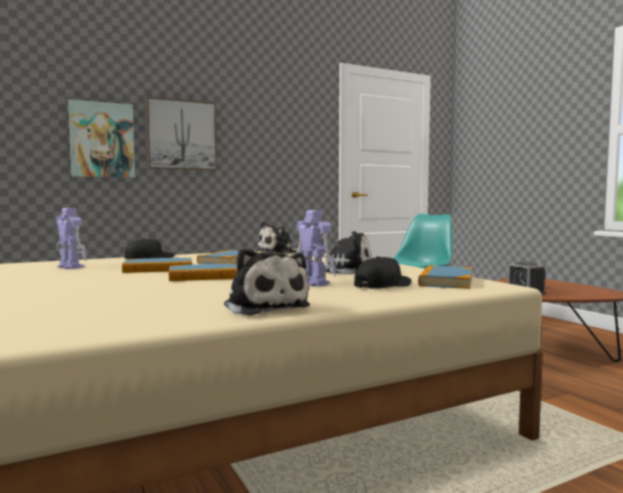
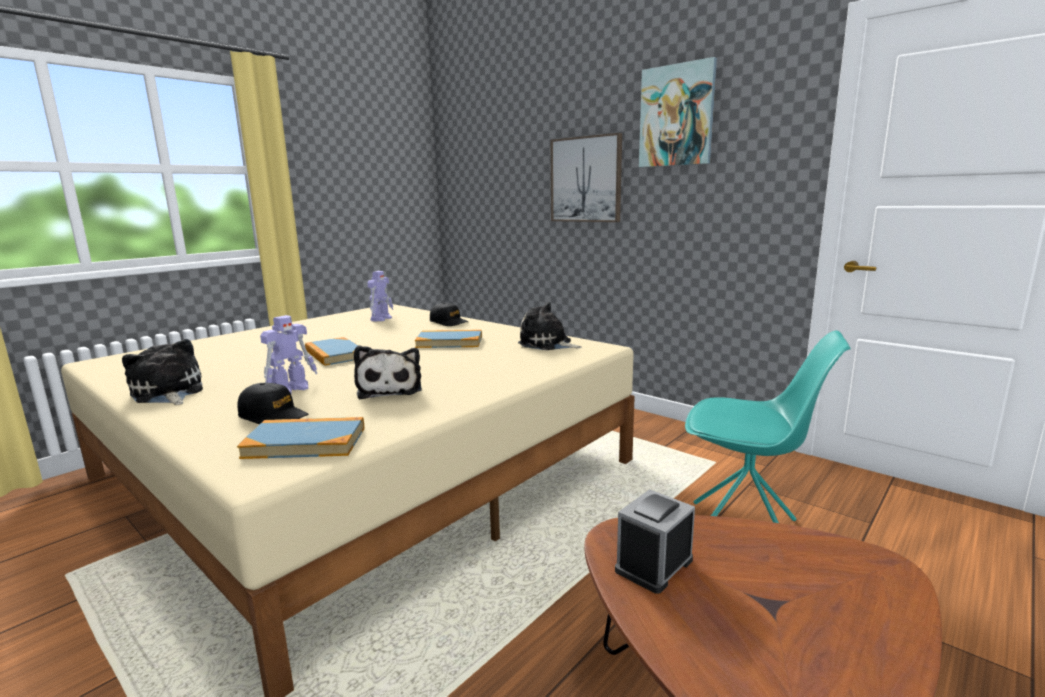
camera: 70 degrees right, 10 degrees up
(102, 140) = (520, 192): picture -> picture (677, 116)
(158, 269) = (378, 336): book -> none
(265, 307) = (168, 393): plush toy -> plush toy turned 105 degrees clockwise

